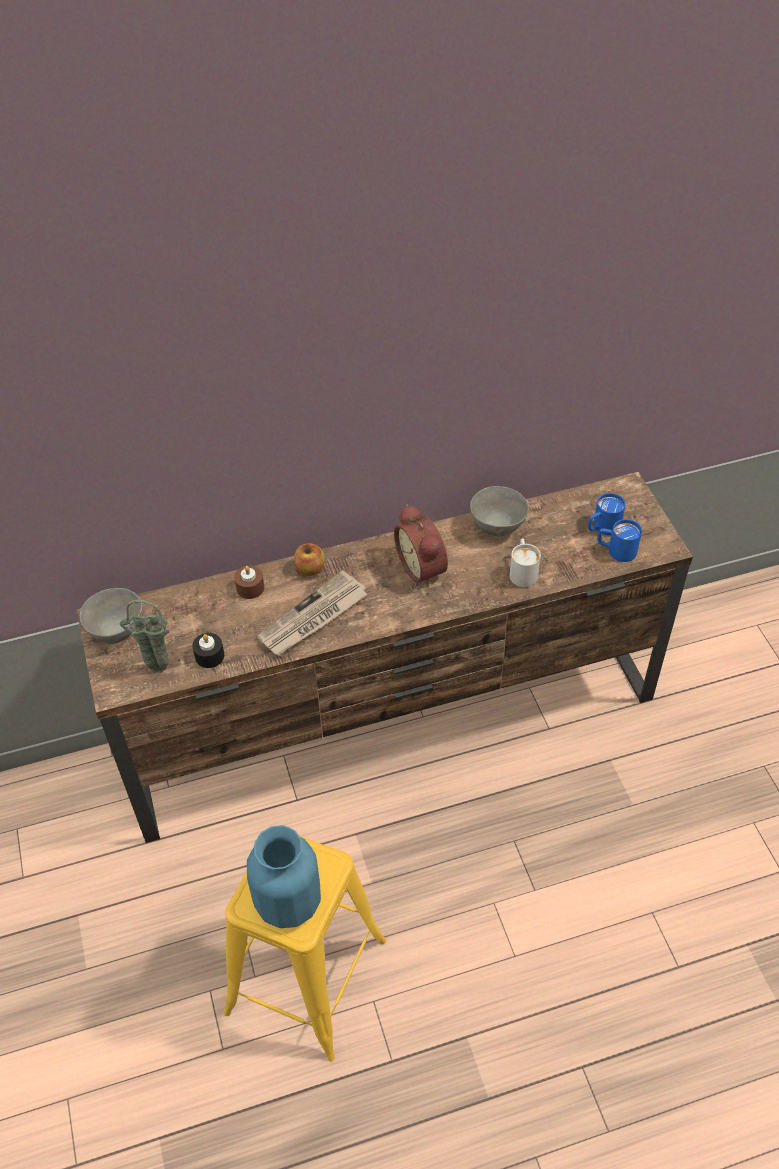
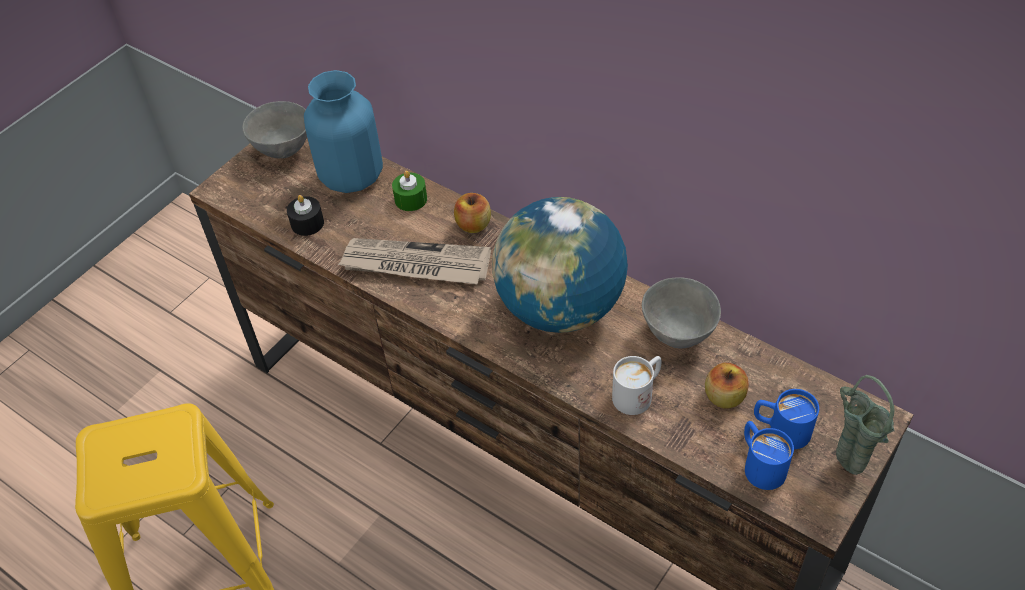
camera: 55 degrees right, 0 degrees up
(155, 668) = (264, 198): green vase -> green vase (844, 465)
(250, 588) = (411, 199): brown candle -> green candle
(288, 901) = (121, 467): blue vase -> blue vase (351, 176)
(424, 567) = (560, 307): alarm clock -> globe
(559, 536) = (724, 397): none -> apple

